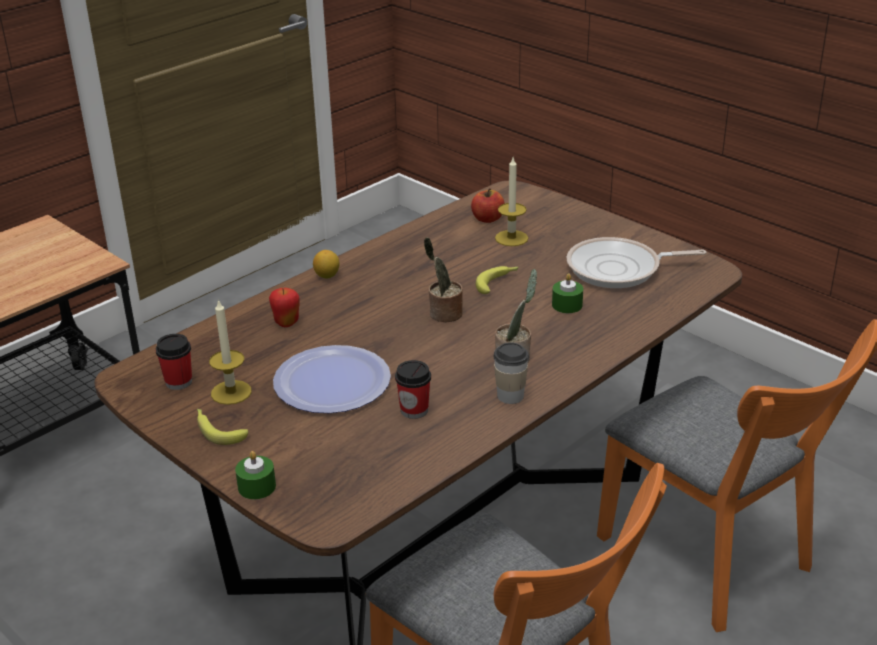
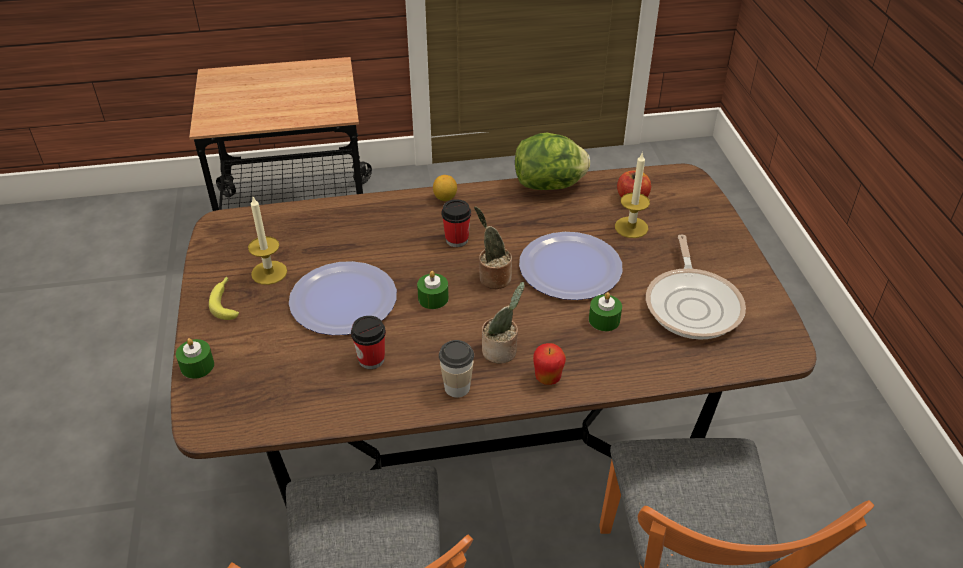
camera: 35 degrees right, 10 degrees up
(178, 382) = (247, 245): cup -> cup (456, 240)
(286, 322) = (370, 228): apple -> apple (547, 378)
(408, 234) = (549, 185): none -> lettuce
(411, 348) = (433, 298): none -> green candle
(497, 283) = (570, 268): banana -> plate
(619, 269) = (693, 305): frying pan -> frying pan turned 120 degrees counterclockwise

